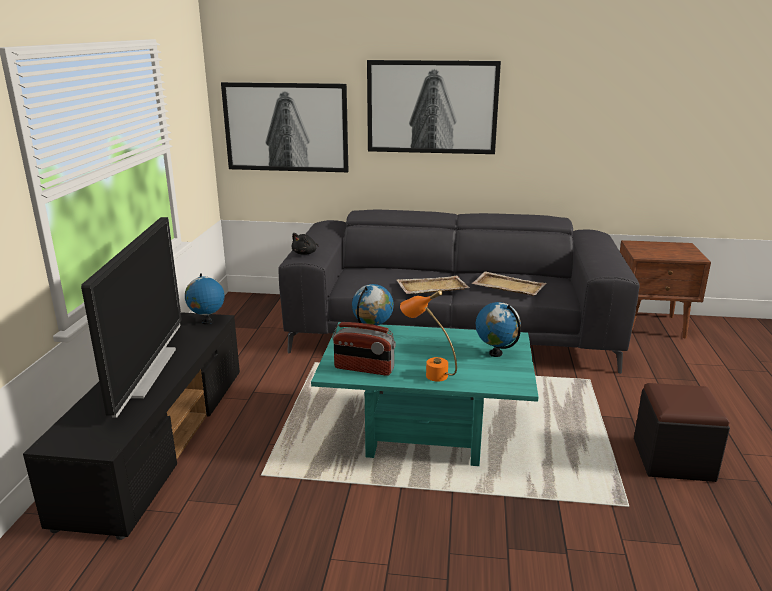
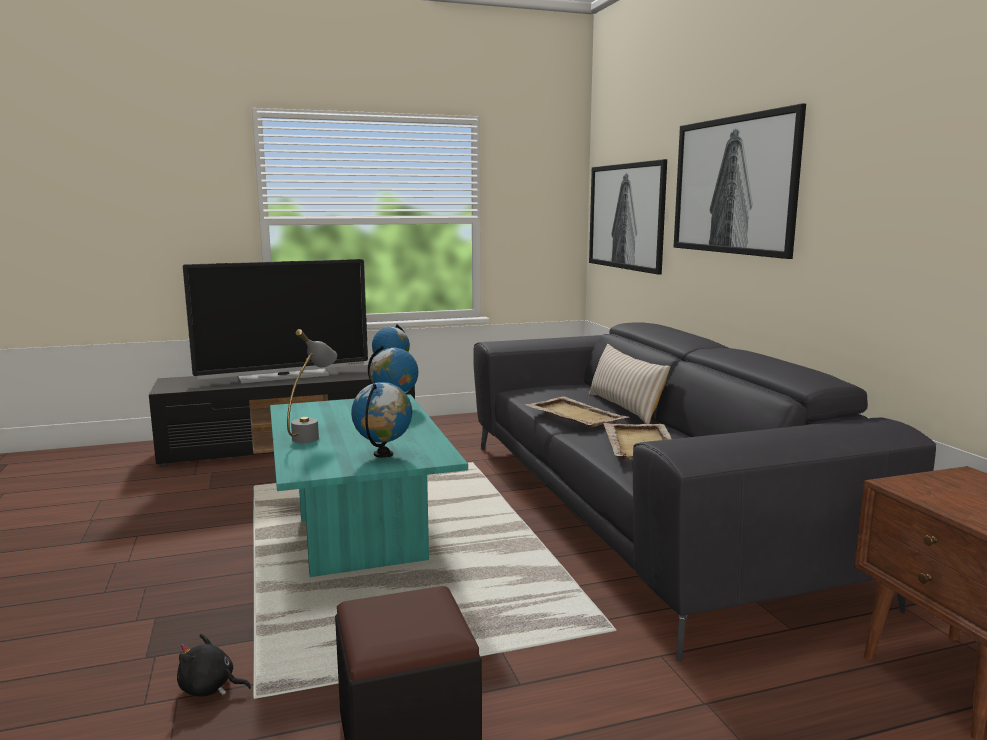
camera: 65 degrees right, 10 degrees down
(305, 253) = (511, 340): black plush toy -> black plush toy (210, 688)
(364, 369) = (305, 415): radio -> none
(425, 272) = (624, 407): none -> beige pillow
(428, 372) = (312, 435): orange table lamp -> grey table lamp

